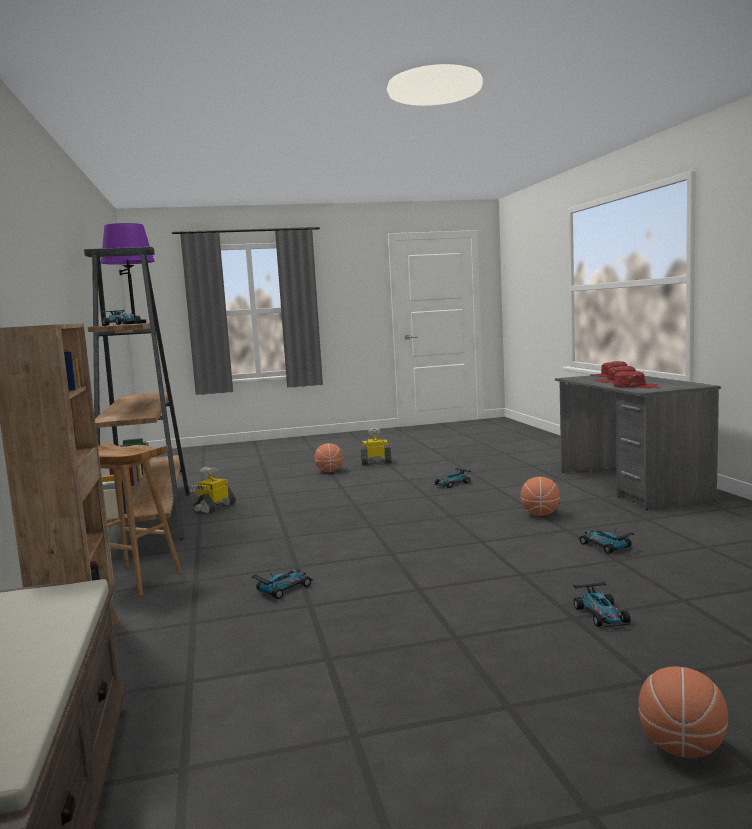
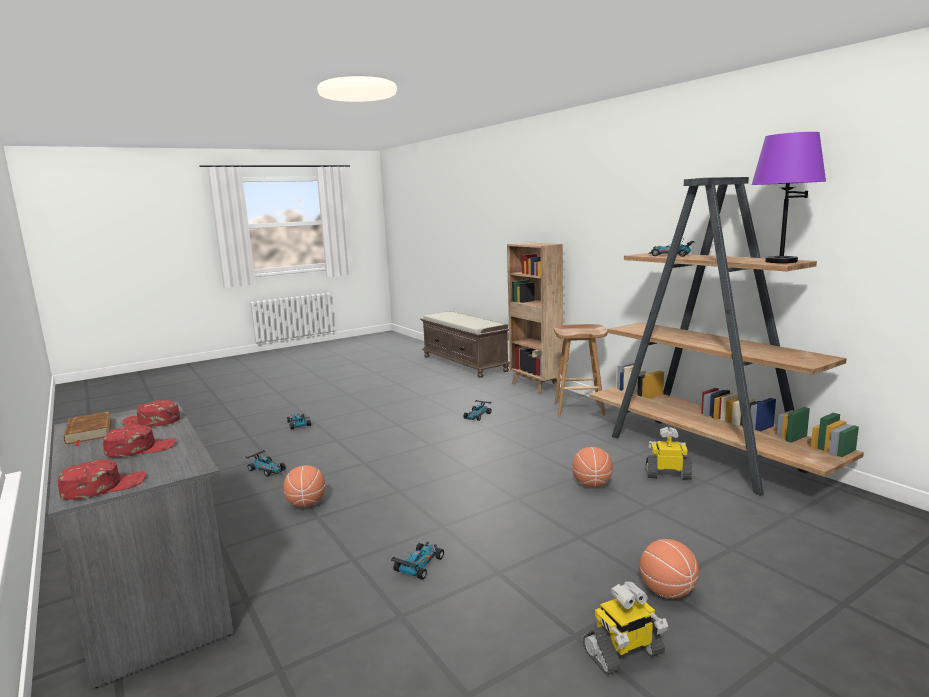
camera: 160 degrees right, 5 degrees up
(214, 508) = (668, 474): toy robot -> toy robot turned 90 degrees counterclockwise
(674, 383) = (88, 432): none -> brown book
(681, 748) = (295, 393): basketball -> basketball (592, 485)

